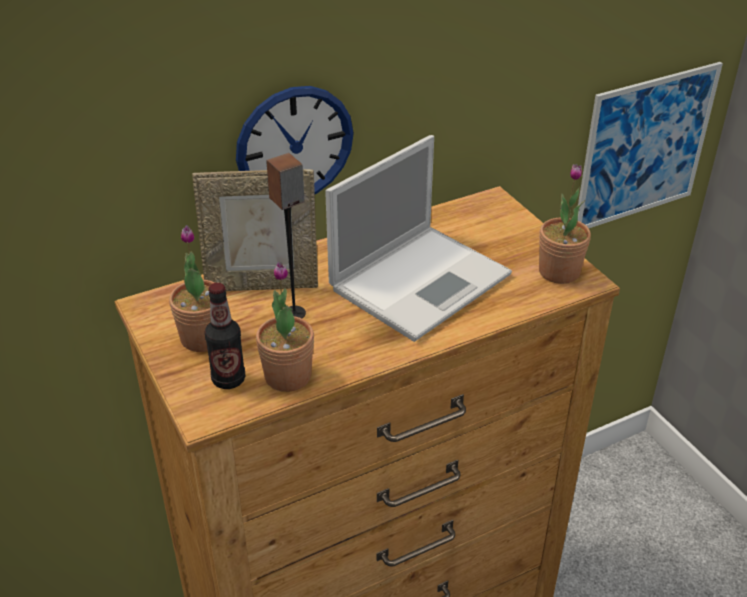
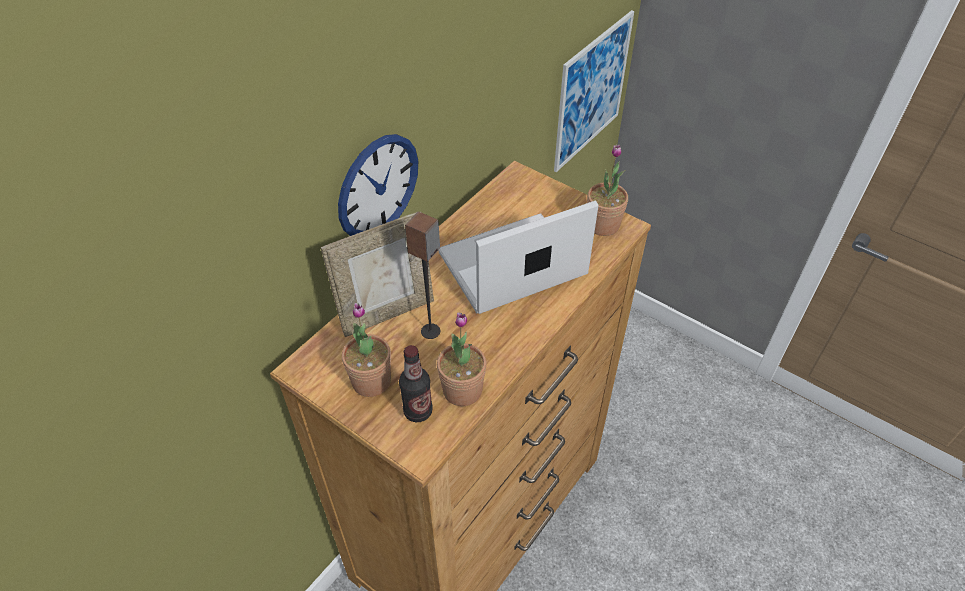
camera: 25 degrees left, 10 degrees up
(422, 280) = (509, 266): laptop -> laptop turned 135 degrees counterclockwise

